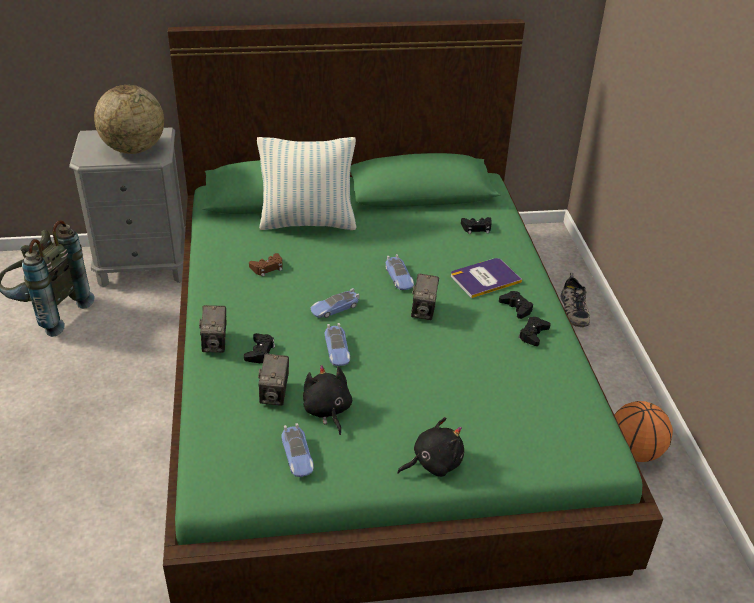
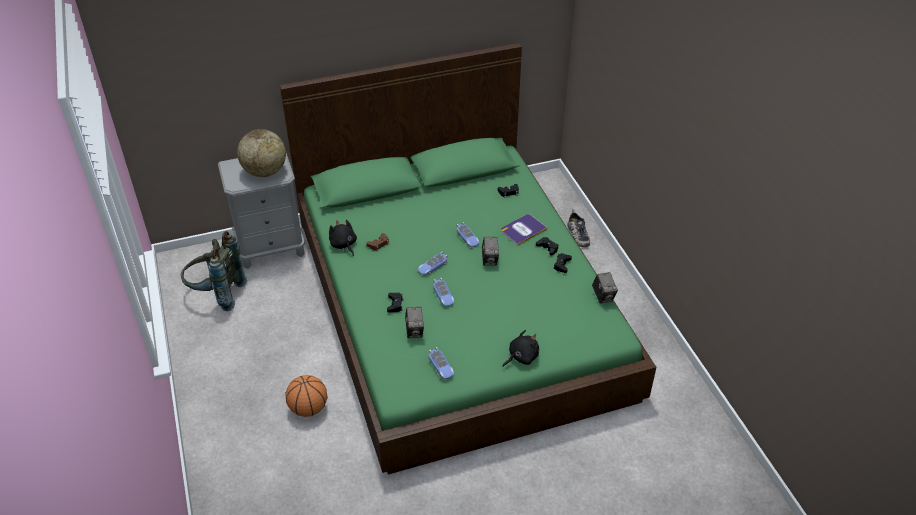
camera: 10 degrees left, 5 degrees up
(215, 343) = (364, 303): camera -> camera (603, 296)
(308, 222) = (394, 205): pillow -> none
(327, 411) = (449, 336): black plush toy -> black plush toy (343, 245)
(634, 452) = (632, 327): basketball -> basketball (308, 408)

